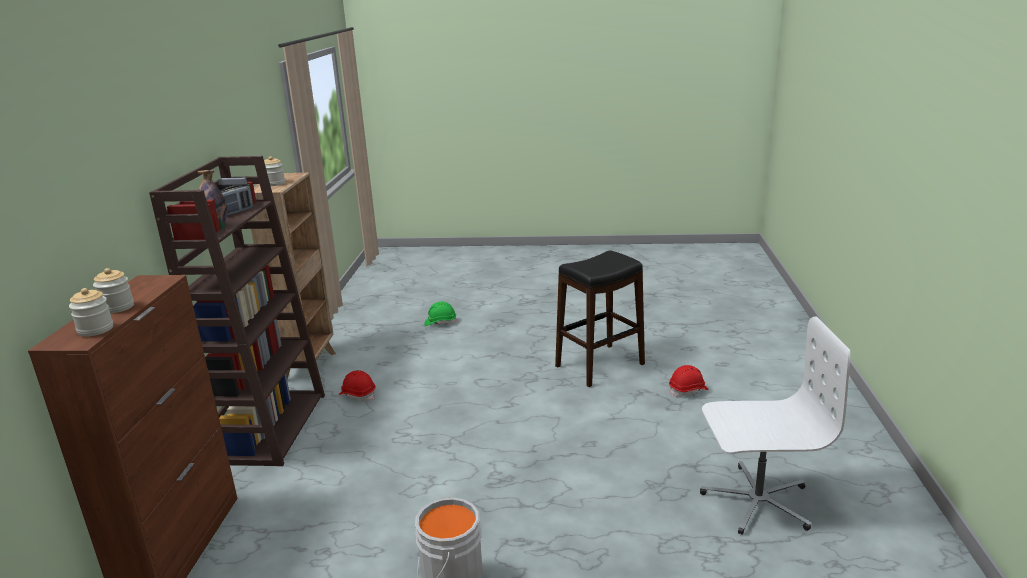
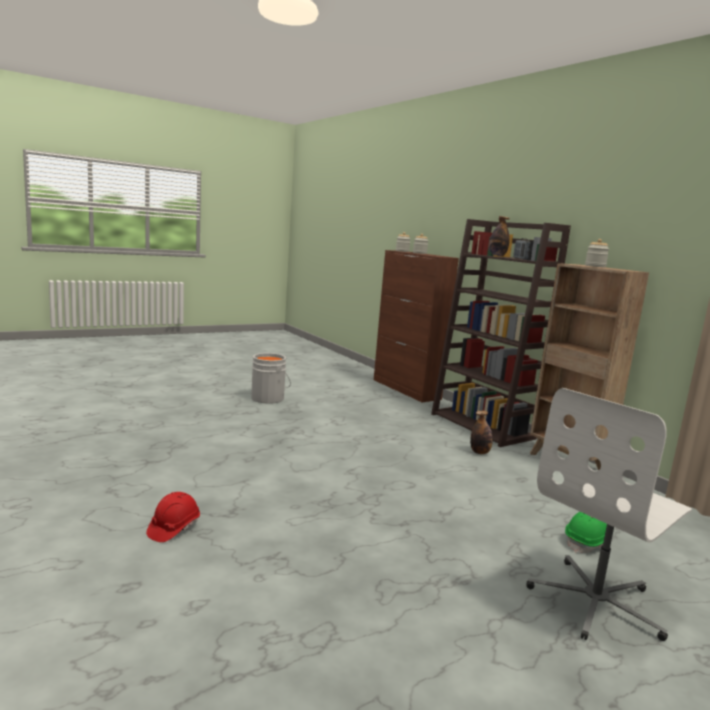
camera: 140 degrees right, 10 degrees down
(358, 395) = (479, 452): red hard hat -> bottle
(600, 365) = (309, 535): black stool -> none
(757, 501) = (91, 451): white office chair -> white office chair (596, 602)

